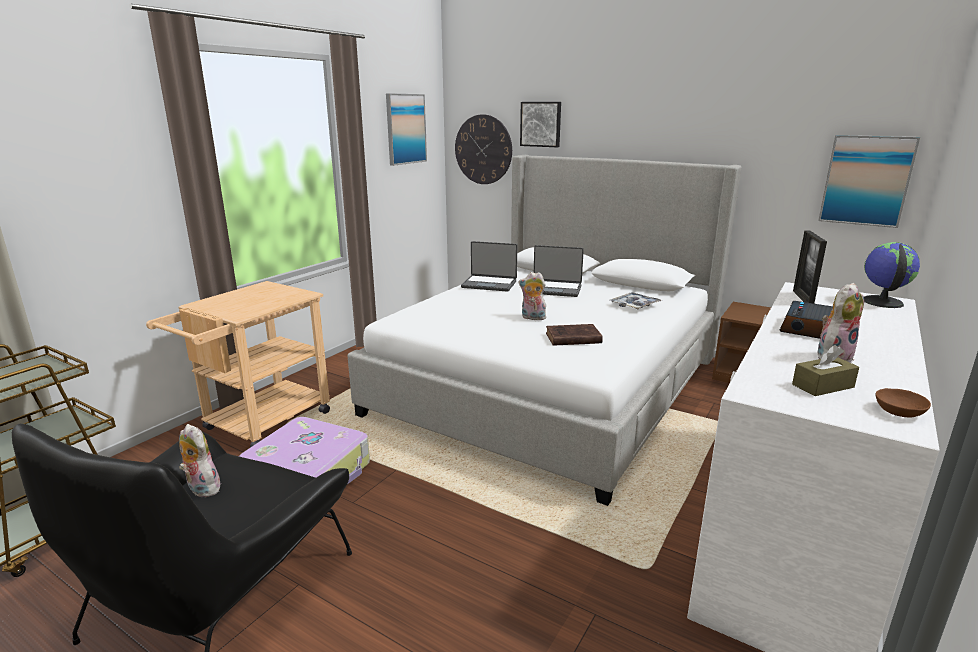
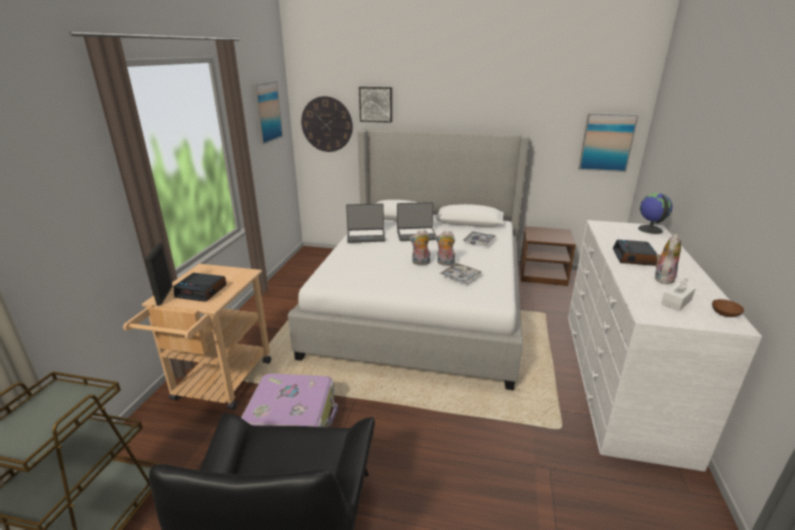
camera: 20 degrees left, 5 degrees up
(201, 489) = (261, 463): plush toy -> plush toy (445, 263)
(243, 303) = (202, 291): none -> alarm clock
(571, 338) = (460, 277): brown book -> tray
(802, 298) = (608, 233): picture frame -> picture frame (165, 295)
(823, 386) = (676, 302): brown tissue box -> white tissue box

